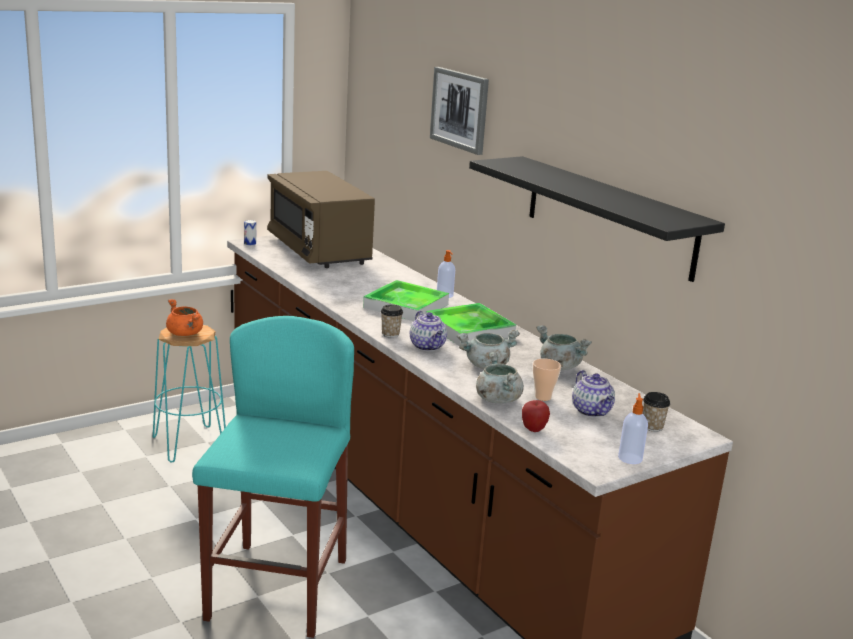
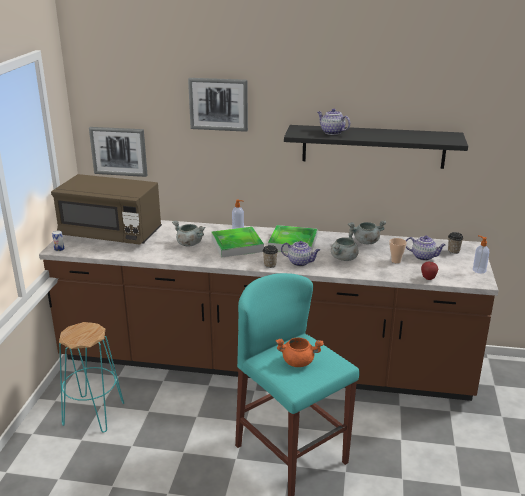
camera: 45 degrees left, 5 degrees up
(186, 334) = (85, 334): orange cooking pot -> orange cooking pot (298, 362)
(374, 154) = (119, 151): none -> picture
(497, 399) = (385, 272): grey cooking pot -> grey cooking pot (189, 244)
(539, 173) = (332, 132): none -> teapot

